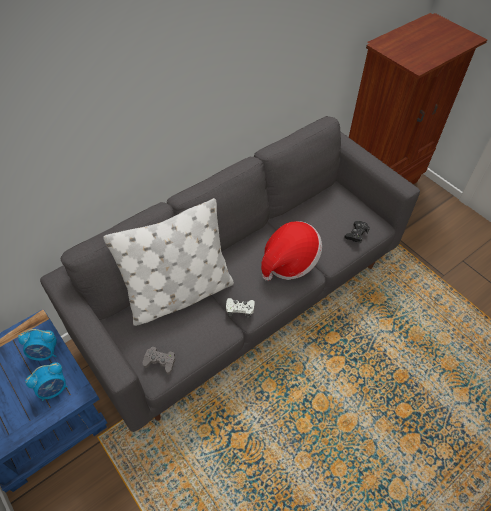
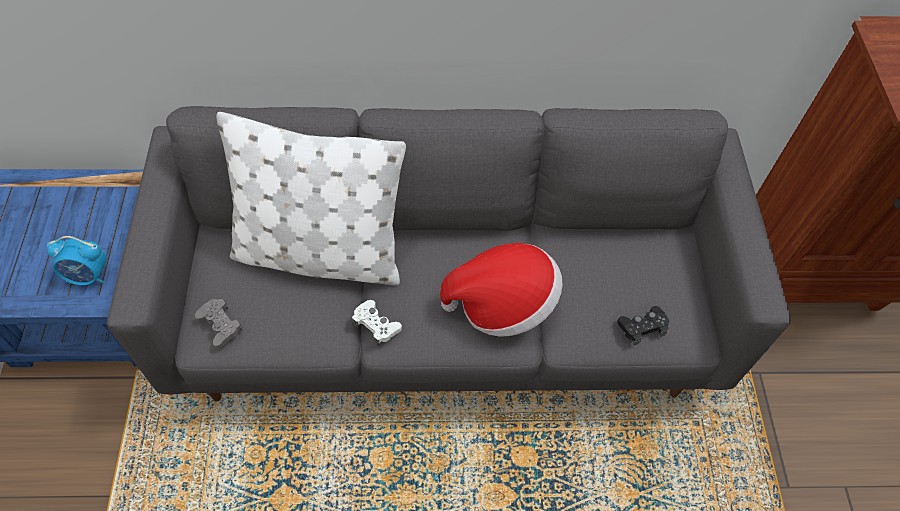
camera: 35 degrees right, 5 degrees up
(45, 353) = (115, 225): alarm clock -> none

